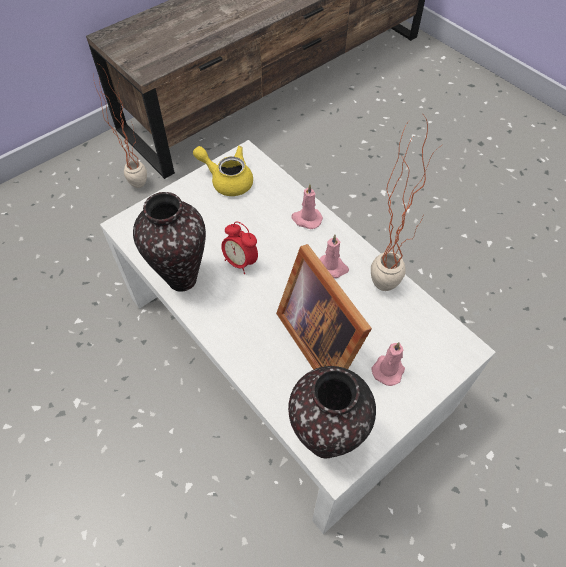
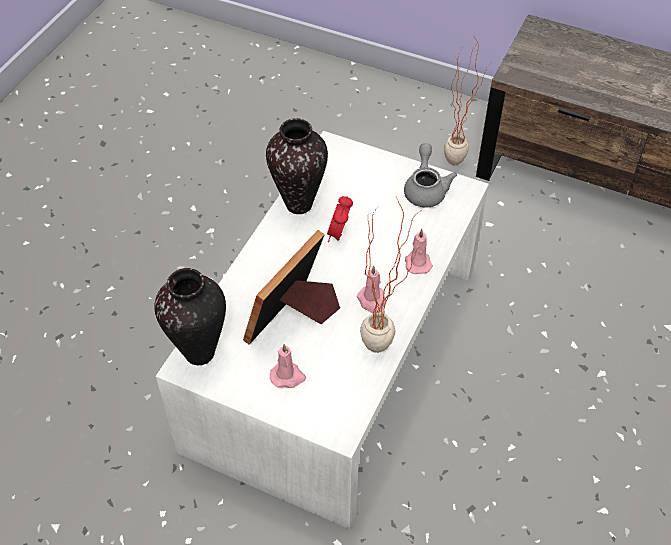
camera: 65 degrees right, 5 degrees down
(227, 180) = (425, 189): yellow teapot -> grey teapot

